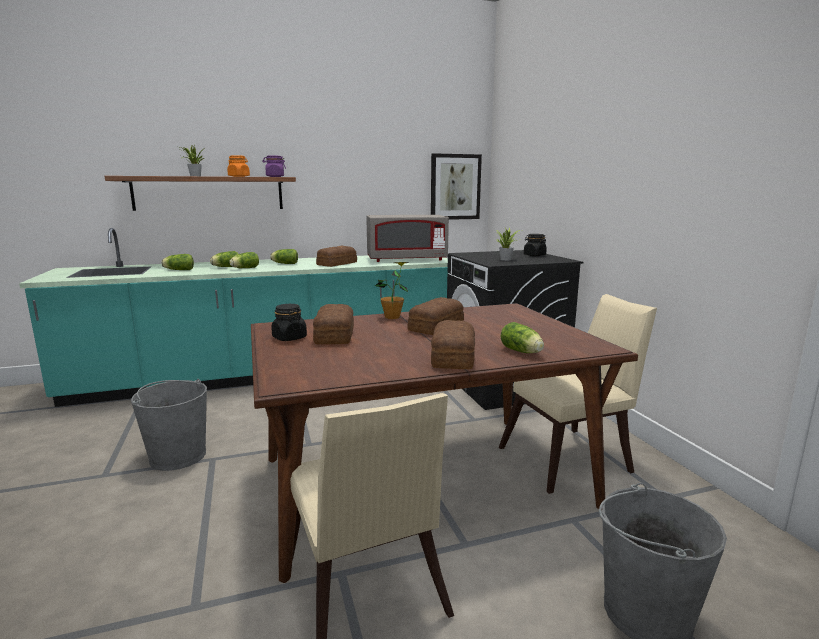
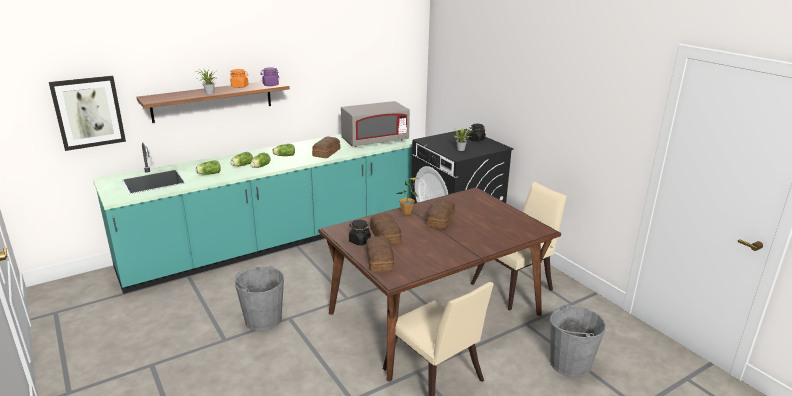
camera: 15 degrees left, 10 degrees up
(451, 357) = (466, 248): bread -> bread (379, 261)
(455, 187) = (402, 71): picture -> picture (88, 112)
(522, 352) = (501, 238): lettuce -> none

